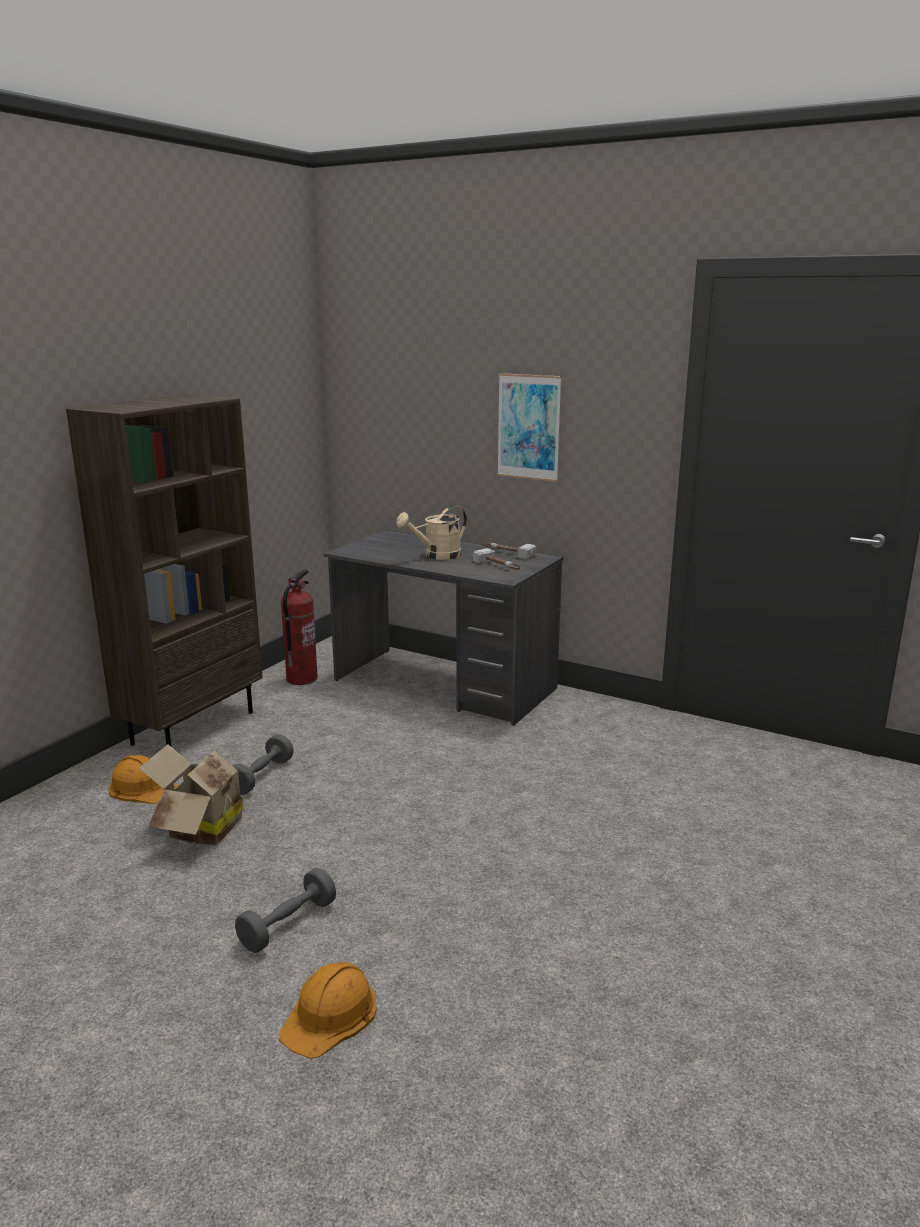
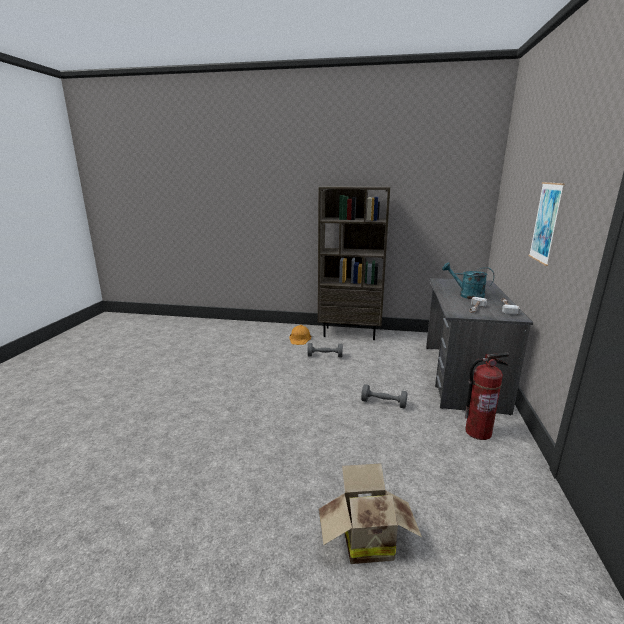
camera: 70 degrees right, 0 degrees up
(200, 829) = (279, 356): cardboard box -> cardboard box (364, 540)
(288, 924) = (228, 388): grey dumbbell -> grey dumbbell (383, 403)
(302, 679) = (417, 341): fire extinguisher -> fire extinguisher (478, 432)
(330, 1015) = (177, 411): orange hard hat -> none
(437, 556) = (467, 295): beige watering can -> turquoise watering can

